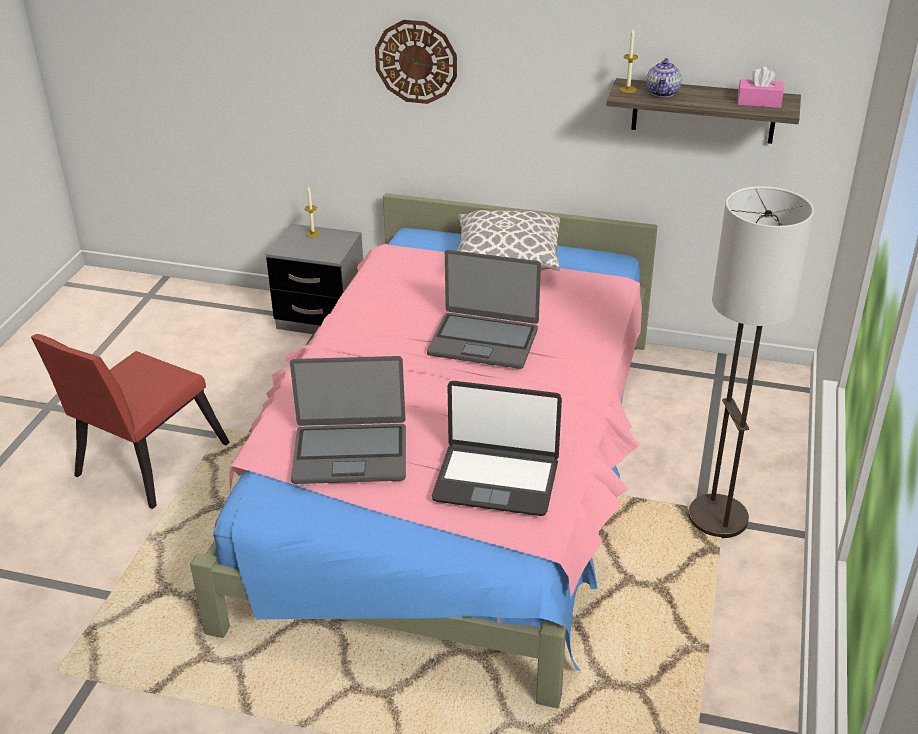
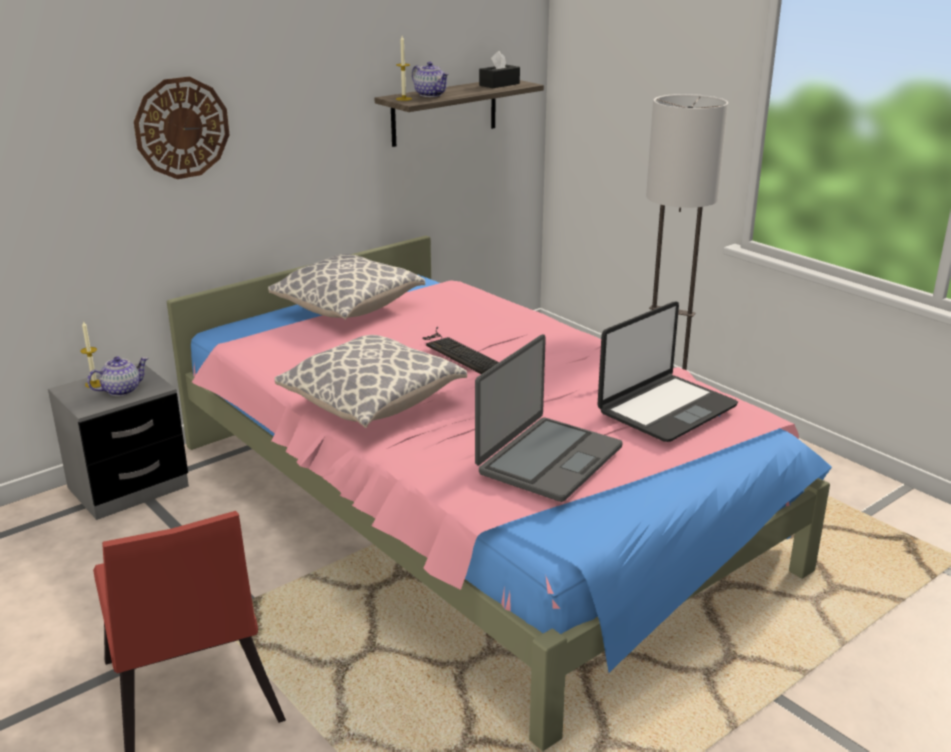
camera: 55 degrees left, 10 degrees down
(315, 247) = (121, 390): none -> teapot
(359, 344) = (372, 404): none -> pillow
(483, 341) = (458, 352): laptop -> keyboard
(759, 102) = (499, 84): pink tissue box -> black tissue box

